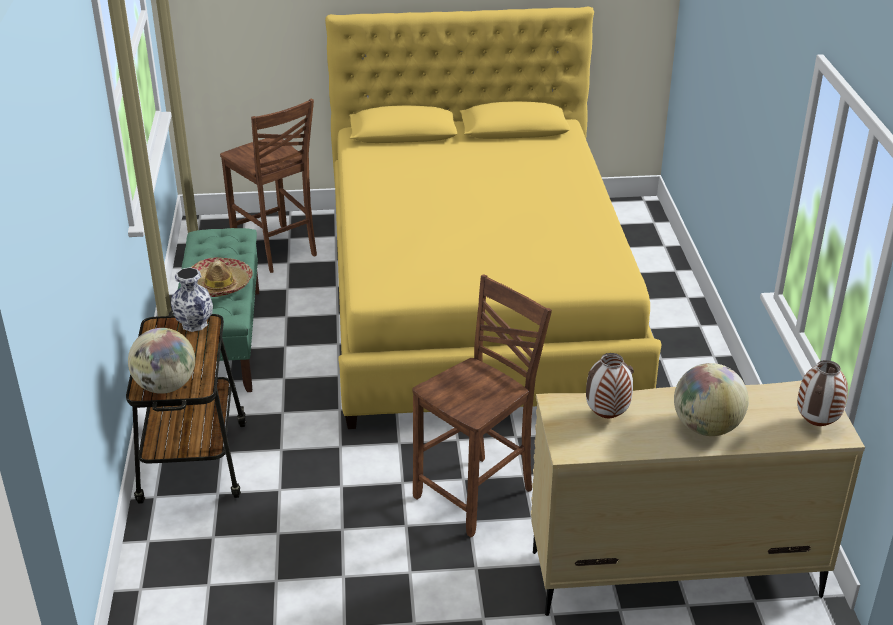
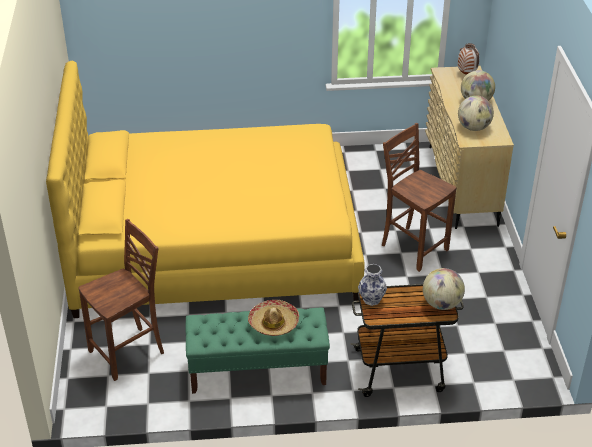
camera: 90 degrees left, 5 degrees up
(606, 416) = (473, 128): vase -> globe

